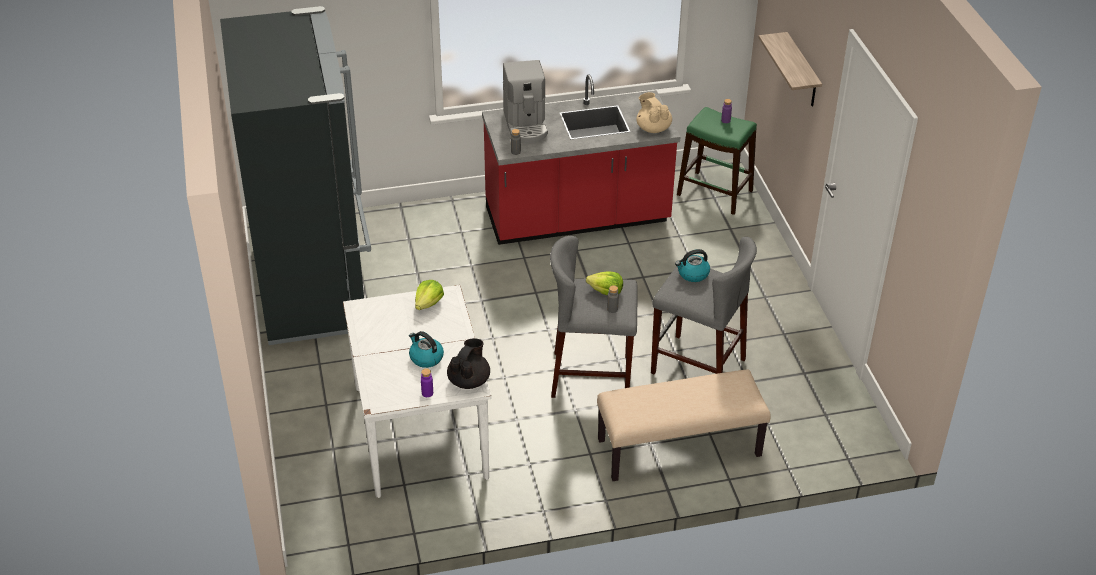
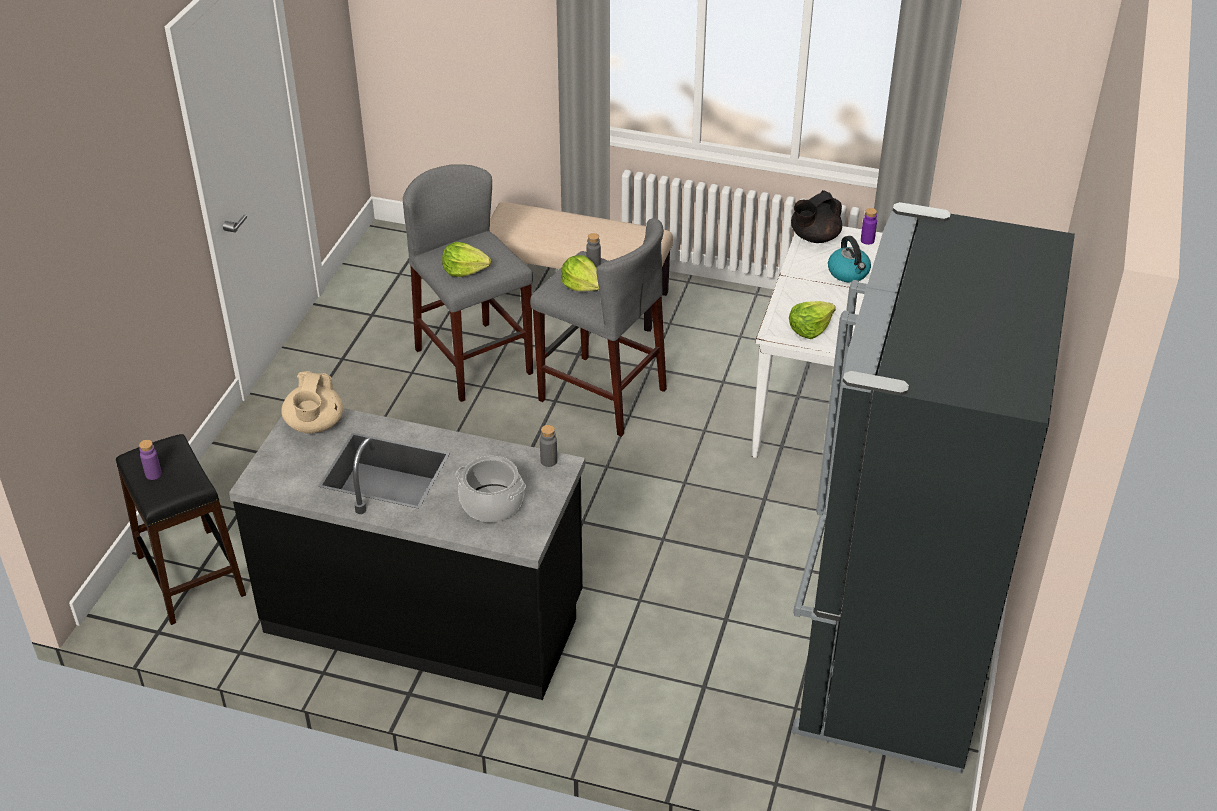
camera: 150 degrees left, 0 degrees up
(526, 125) = (491, 504): coffee machine -> cooking pot
(577, 218) = (425, 615): red counter -> black counter
(692, 274) = (465, 270): kettle -> lettuce
(714, 192) = (190, 576): green stool -> black stool
(802, 71) = (128, 240): shelf -> none

